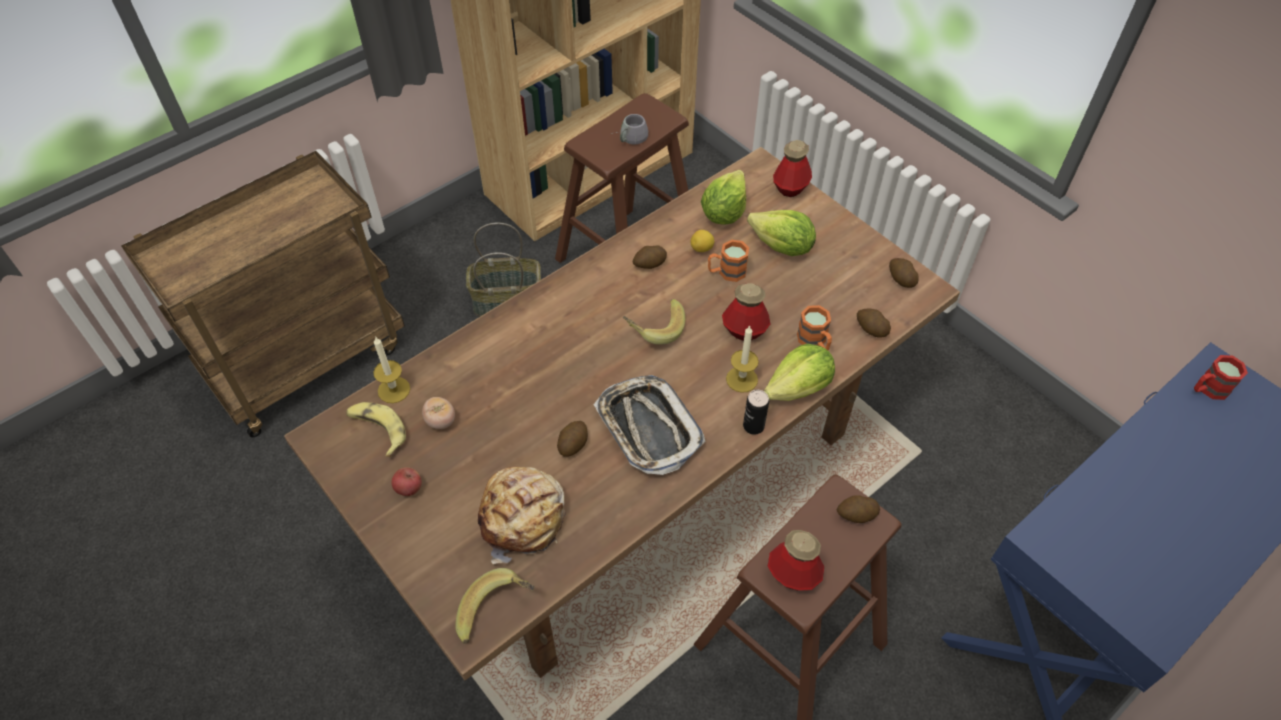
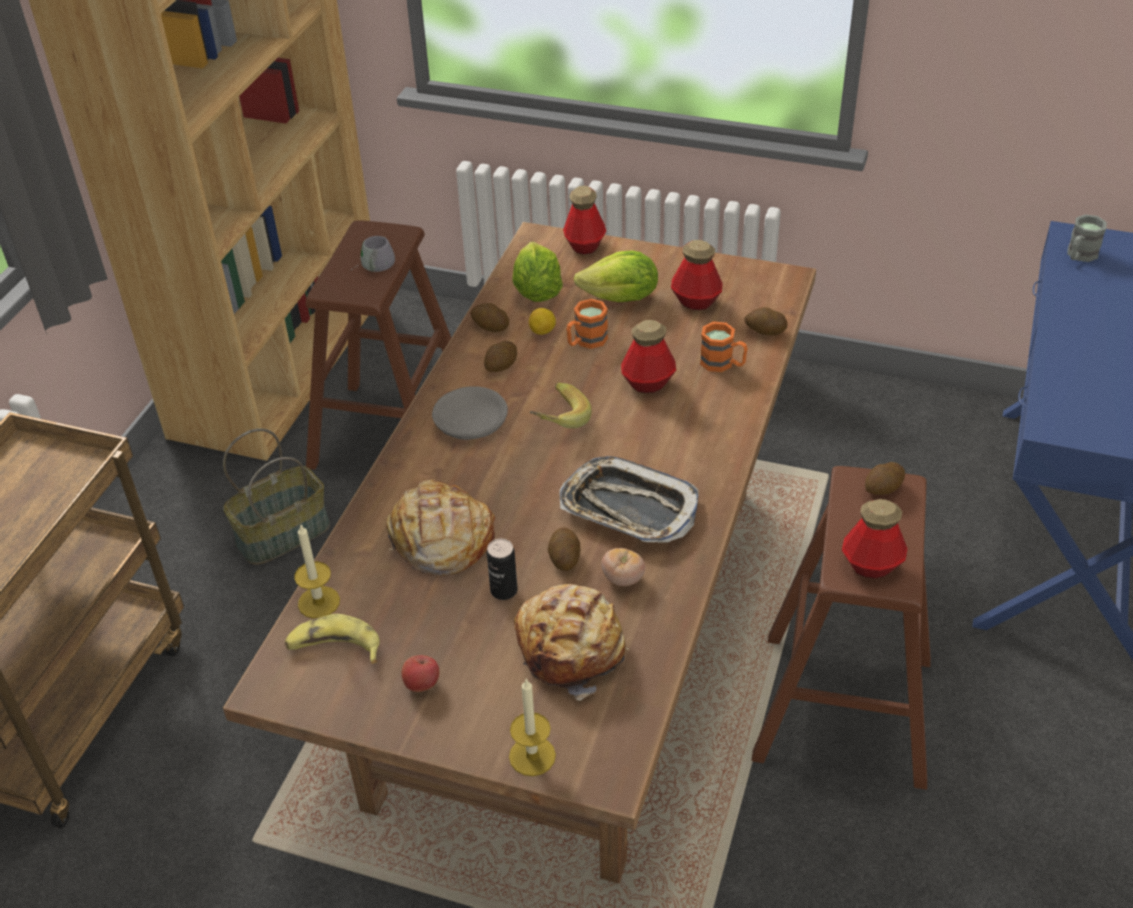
camera: 30 degrees left, 10 degrees down
(441, 421) = (401, 605): tomato -> tomato (623, 579)
(497, 613) = (622, 744): banana -> none
(503, 384) = (440, 540): none -> bread
(592, 301) = (469, 423): none -> grey bowl
(742, 379) = (682, 425): candle -> candle (532, 756)
(753, 426) = (728, 459): can -> can (504, 590)
(799, 388) = (743, 408): lettuce -> none
(837, 276) = (696, 301): none -> bottle
(900, 279) = (755, 280): potato -> potato (490, 327)
(1208, 389) = (1079, 256): red mug -> grey mug

